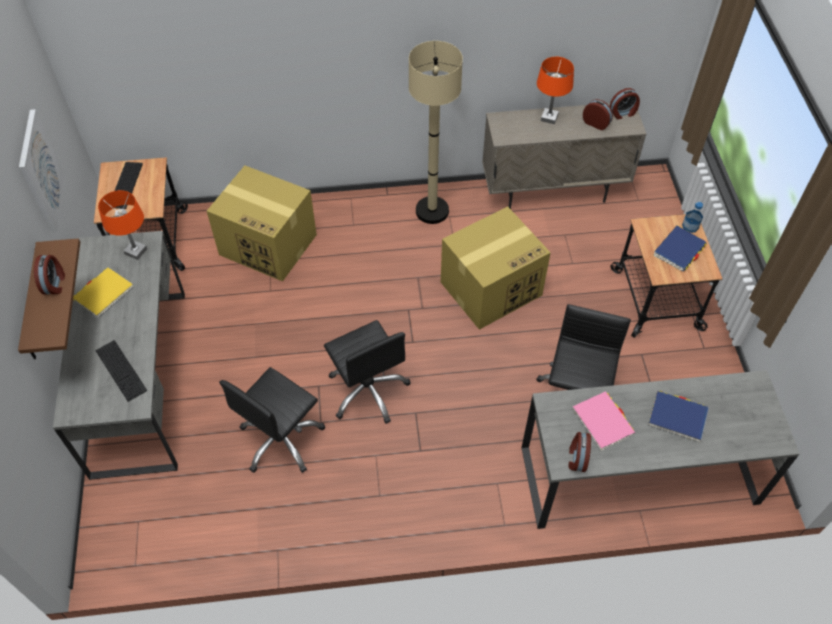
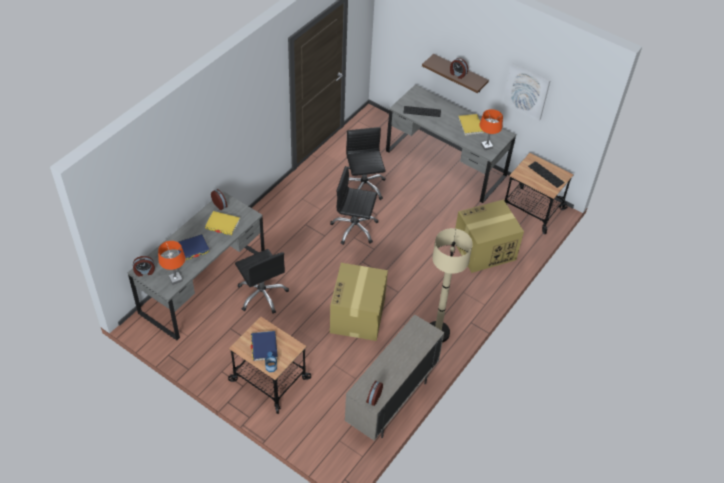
camera: 130 degrees right, 5 degrees down
(549, 118) = (408, 357): orange table lamp -> orange table lamp (176, 279)
(596, 123) = (380, 376): alarm clock -> alarm clock (145, 272)
(602, 422) = (222, 224): pink book -> yellow book

